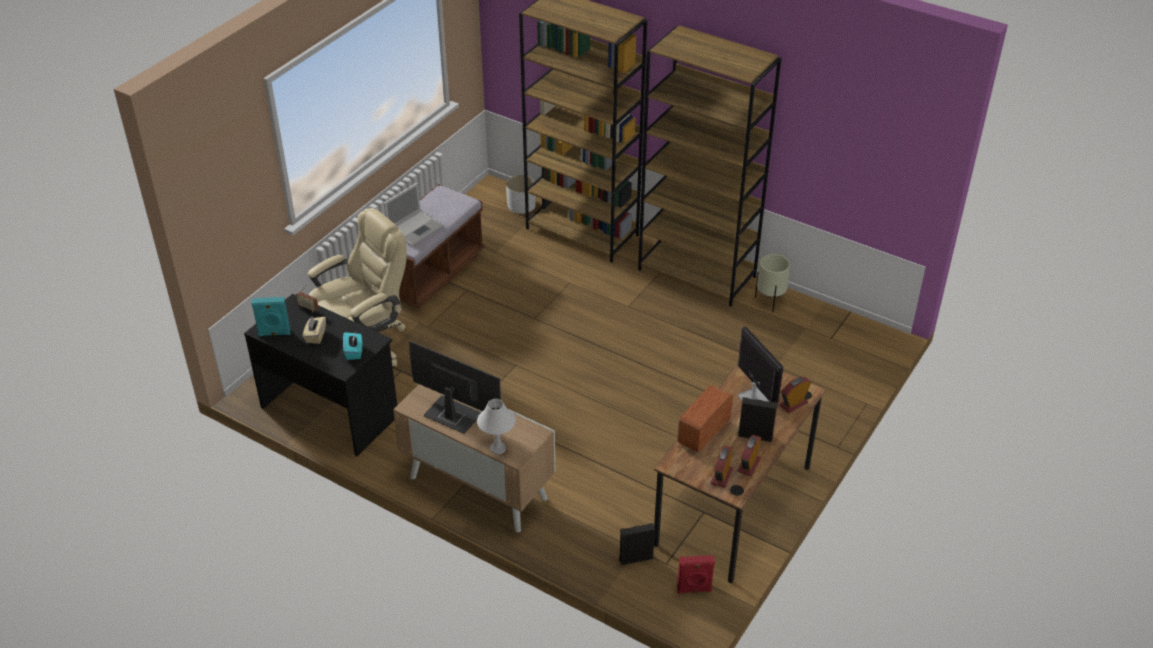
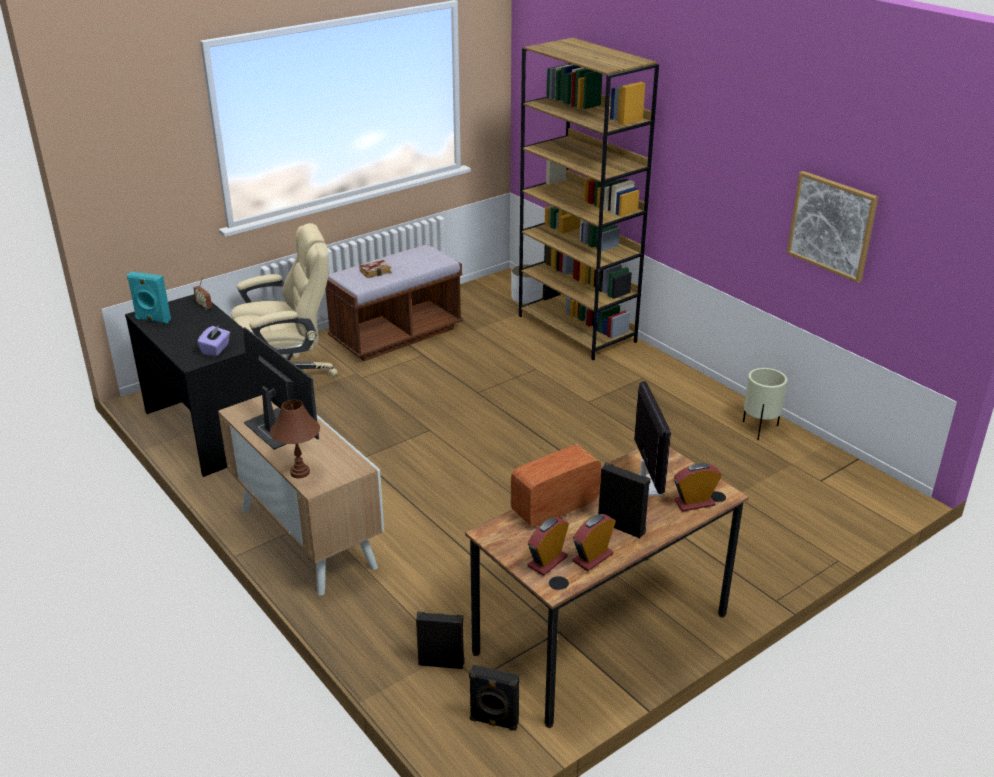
camera: 20 degrees right, 10 degrees down
(315, 336) = (190, 329): beige tissue box -> none
(354, 352) = (216, 349): turquoise tissue box -> purple tissue box
(416, 227) = (376, 271): laptop -> book
(498, 449) = (300, 473): white table lamp -> brown table lamp
(694, 590) = (493, 722): red speaker -> black speaker
(697, 273) = (685, 387): brown bookcase -> none
(816, 146) = (832, 225): none -> picture

